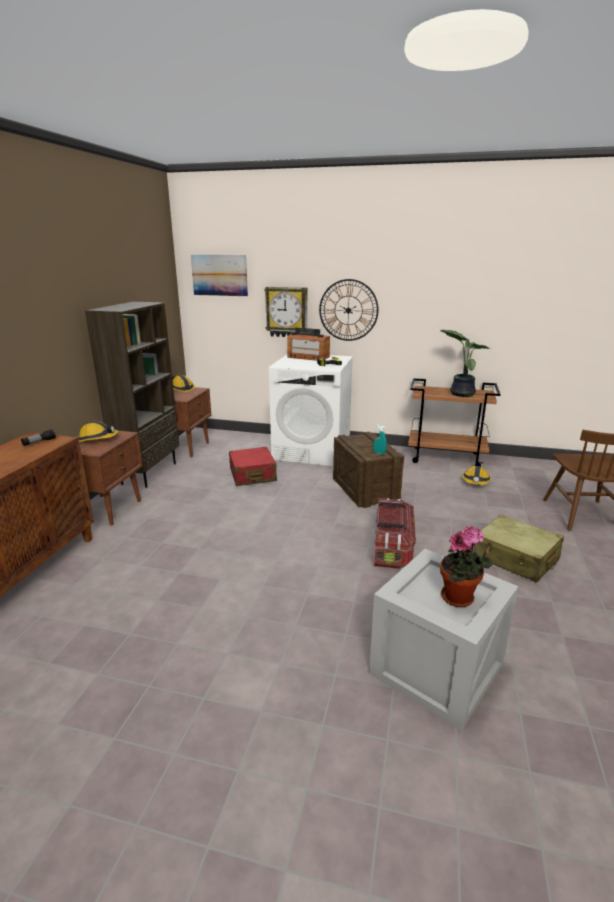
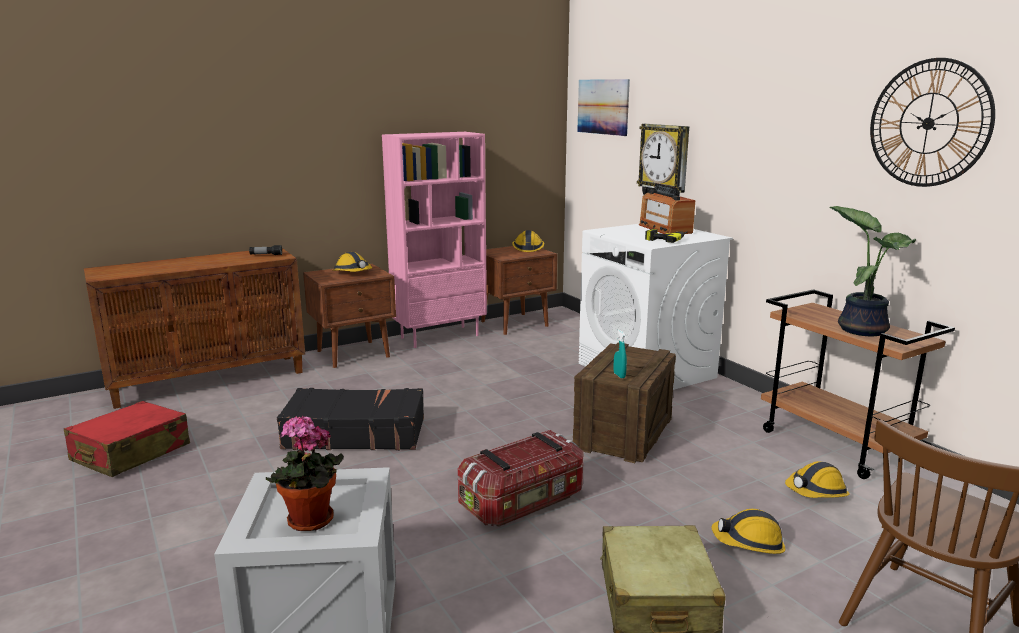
camera: 45 degrees right, 5 degrees down
(149, 473) = (440, 336): brown bookcase -> pink bookcase
(226, 560) = (355, 433): none -> black suitcase
(252, 475) = (528, 371): red suitcase -> red suitcase (130, 453)
(348, 310) = (735, 164): wall clock -> wall clock (928, 123)
(495, 515) = (748, 542): none -> hard hat

